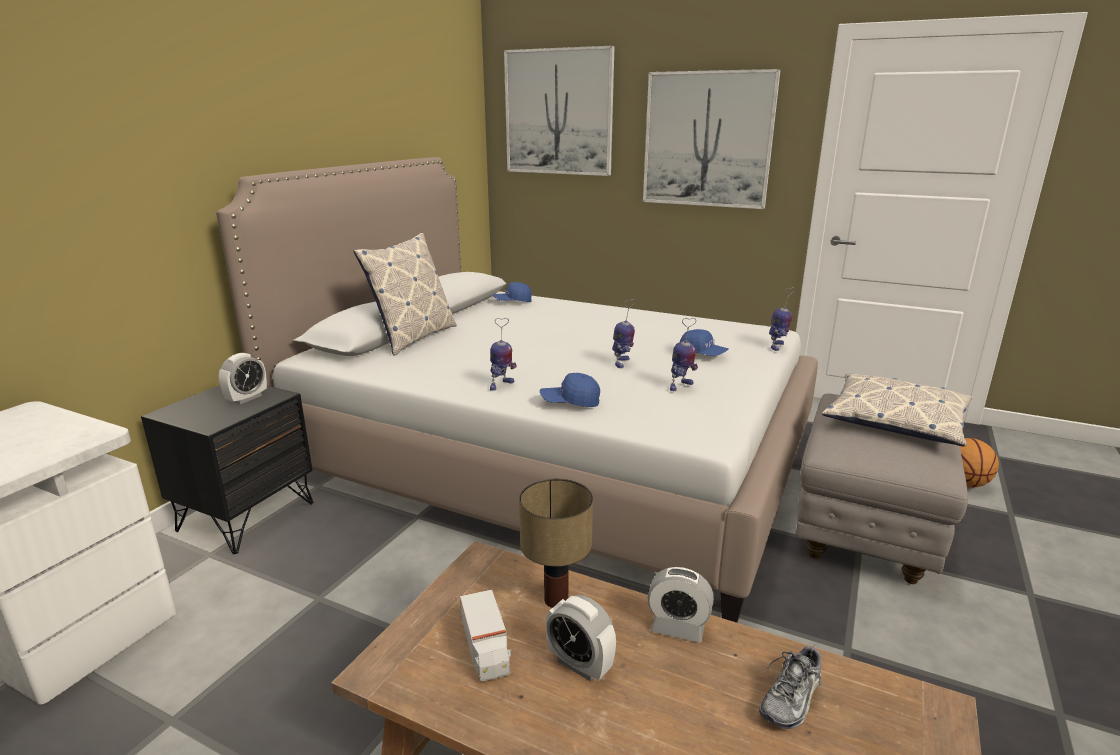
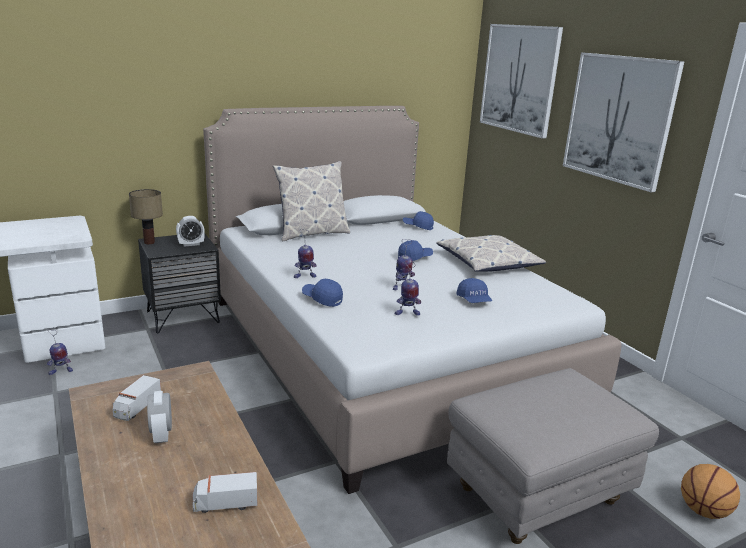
camera: 35 degrees right, 0 degrees up
(555, 601) = (197, 404): table lamp -> table lamp (148, 242)
(572, 332) = (414, 258): none -> blue cap
(678, 628) = (230, 446): alarm clock -> none
(777, 346) = (549, 314): toy robot -> toy robot (60, 372)
(791, 698) = (225, 503): shoe -> toy truck
(895, 420) = (576, 405): pillow -> pillow (488, 262)

